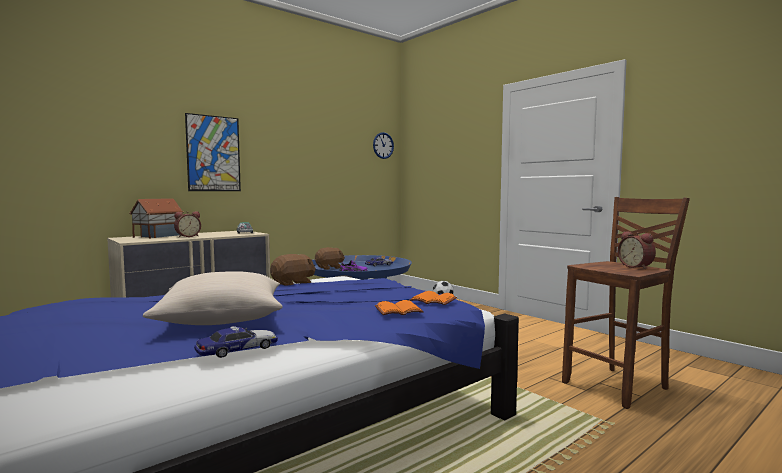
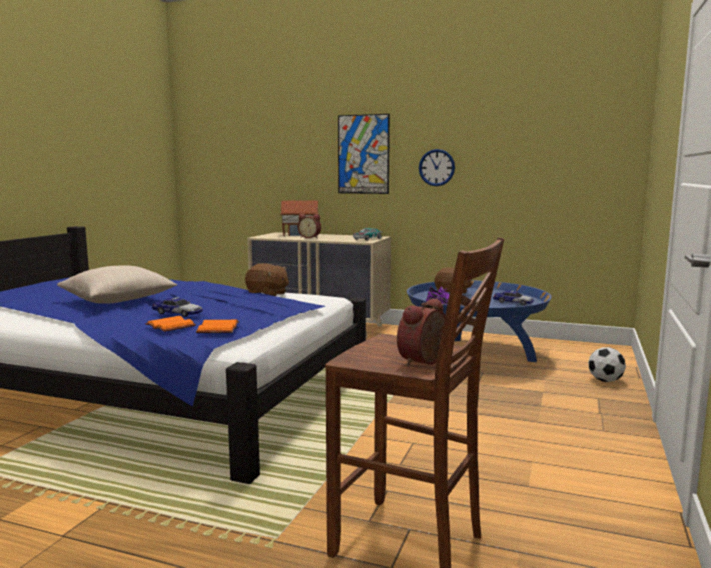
camera: 60 degrees right, 5 degrees up
(238, 349) = (47, 316): toy car -> toy car (177, 313)
(383, 145) = (610, 125): wall clock -> wall clock (436, 167)

